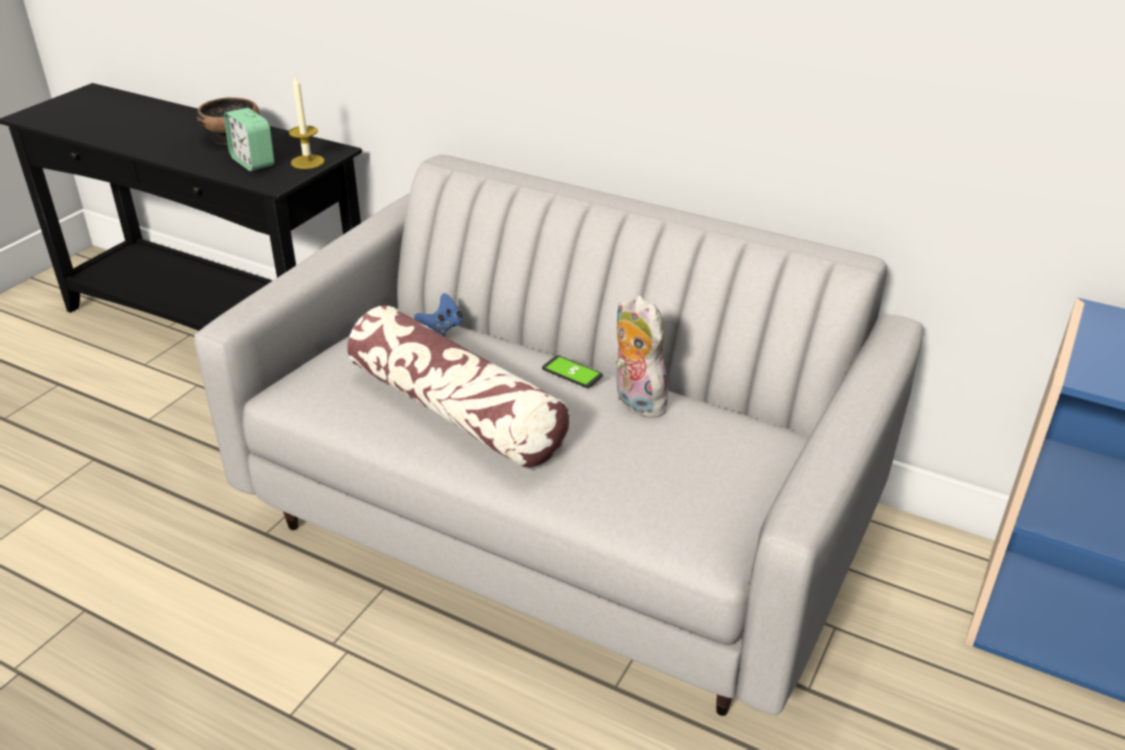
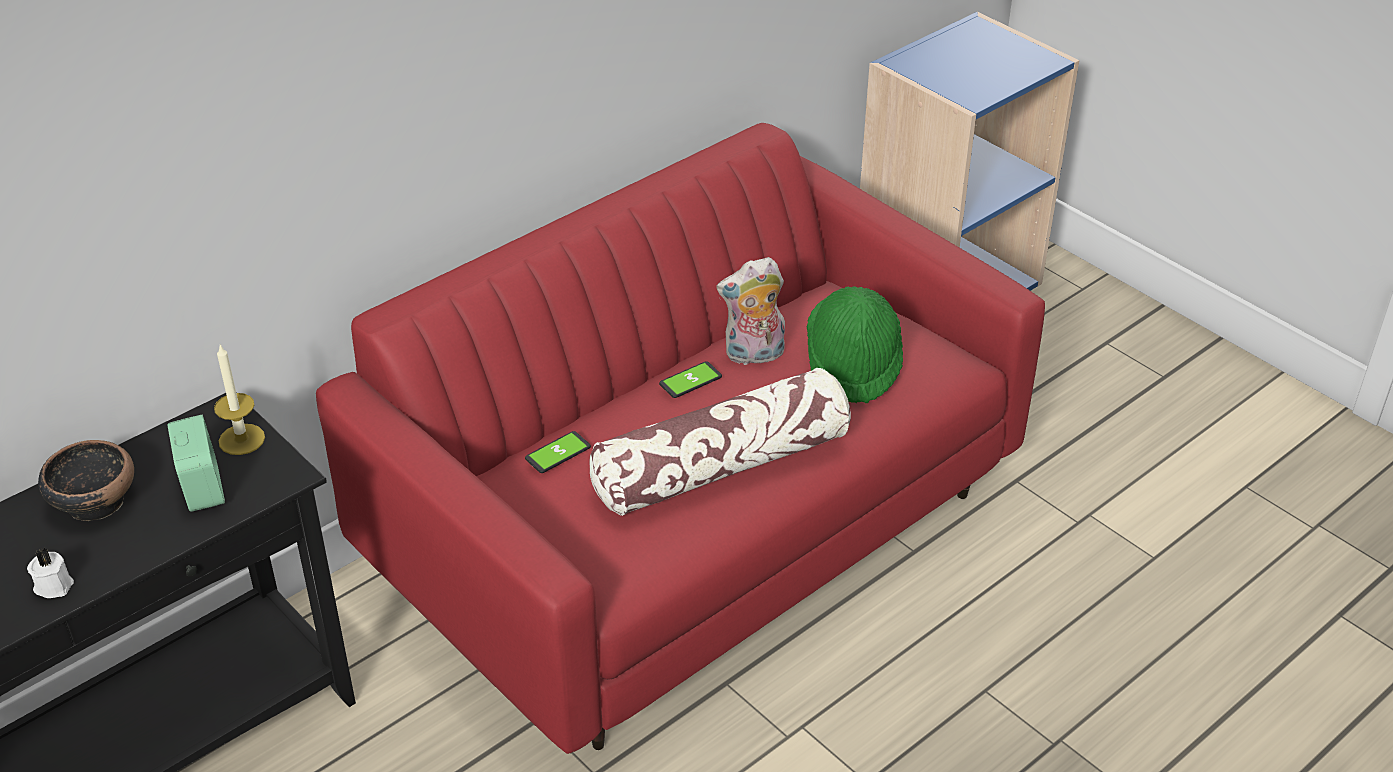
camera: 70 degrees left, 5 degrees up
(153, 145) = (53, 585): none -> white candle
(253, 162) = (202, 488): alarm clock -> alarm clock turned 90 degrees counterclockwise
(441, 330) = (558, 453): blue game controller -> phone
(564, 521) = (696, 529): grey sofa -> red sofa
(653, 461) = (853, 364): none -> green hat

